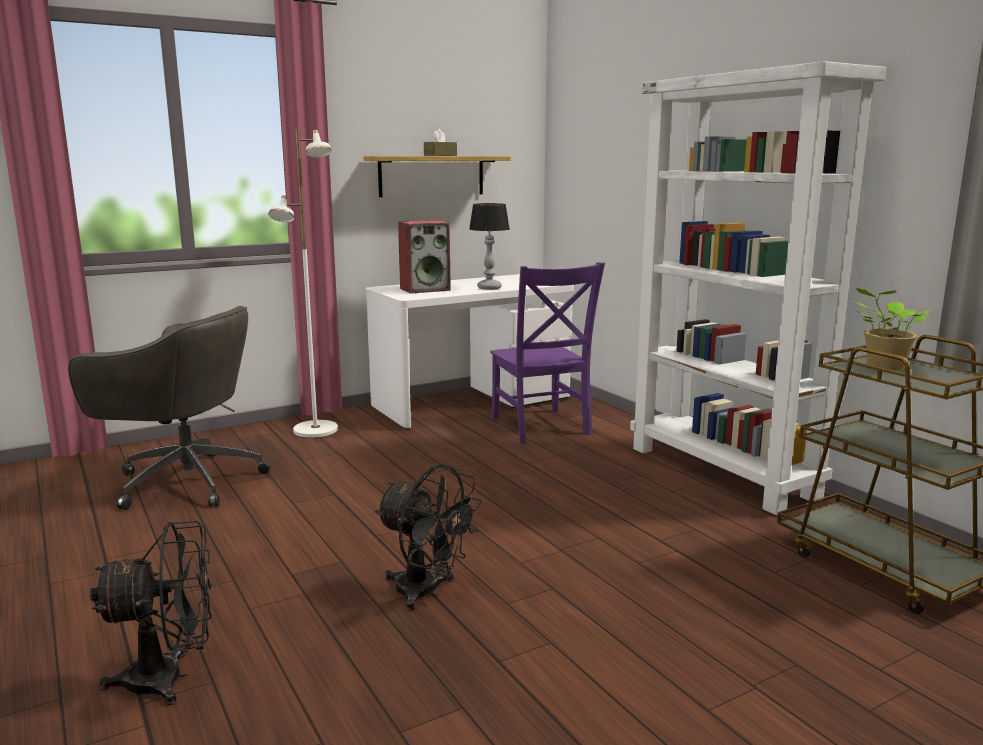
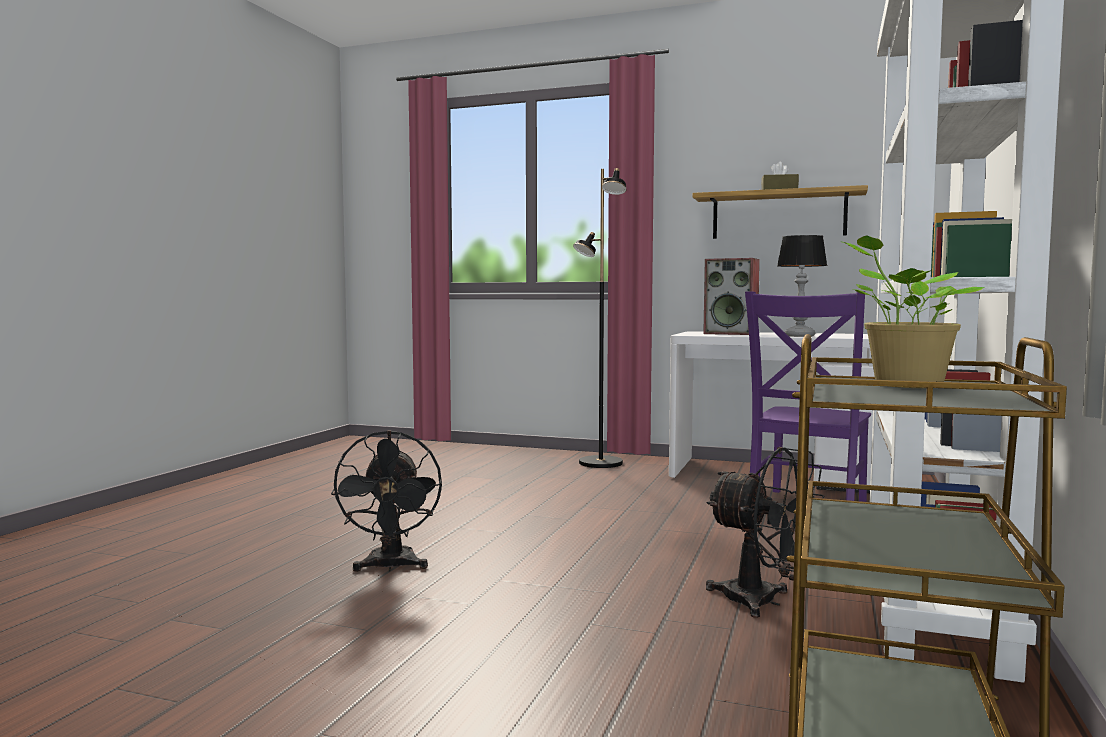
camera: 50 degrees right, 10 degrees down
(170, 678) = (184, 544): black fan -> black fan (763, 602)
(185, 481) = (445, 467): grey office chair -> none
(315, 430) = (600, 463): white floor lamp -> black floor lamp

